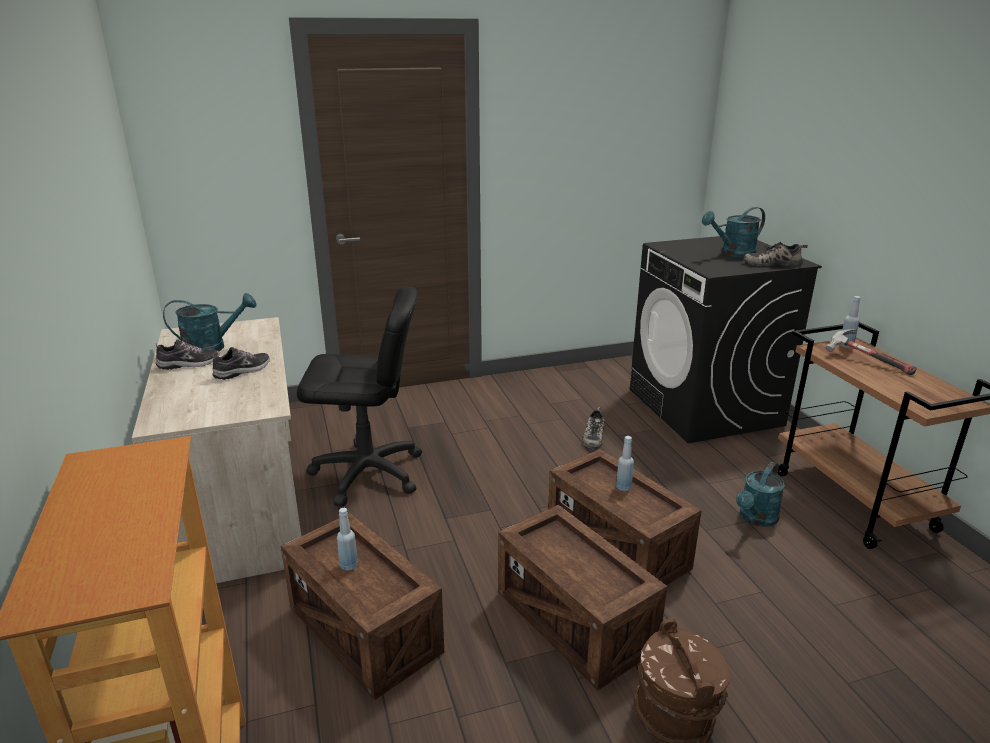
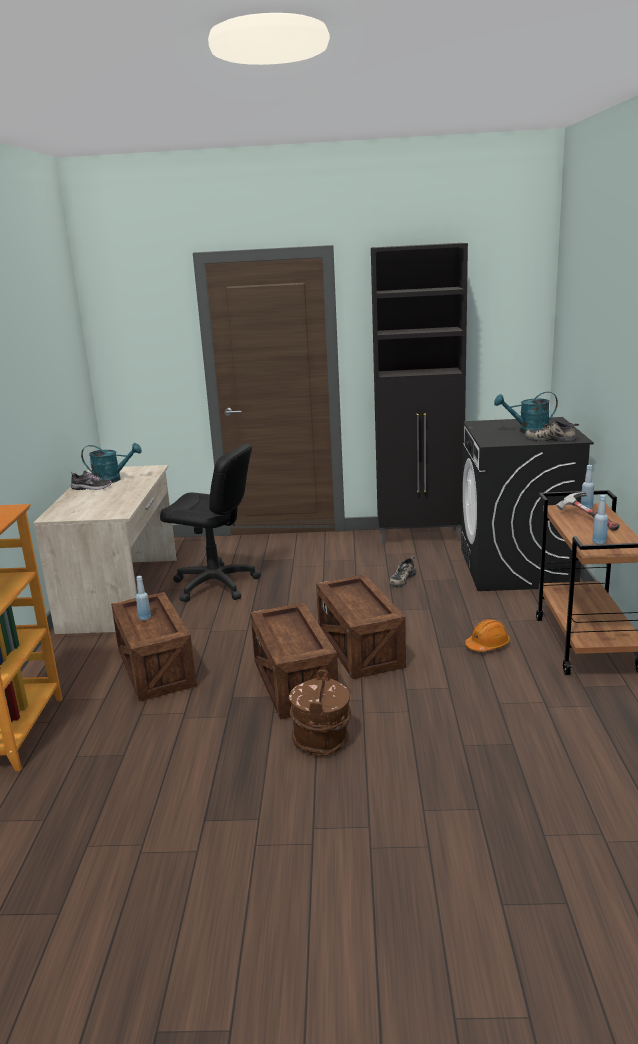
camera: 20 degrees right, 5 degrees down
(243, 371) = (120, 493): shoe -> none
(573, 376) = (420, 537): none -> black cabinet
(623, 487) = (361, 599): blue bottle -> blue bottle (599, 542)
(756, 519) = (487, 645): turquoise watering can -> orange hard hat

